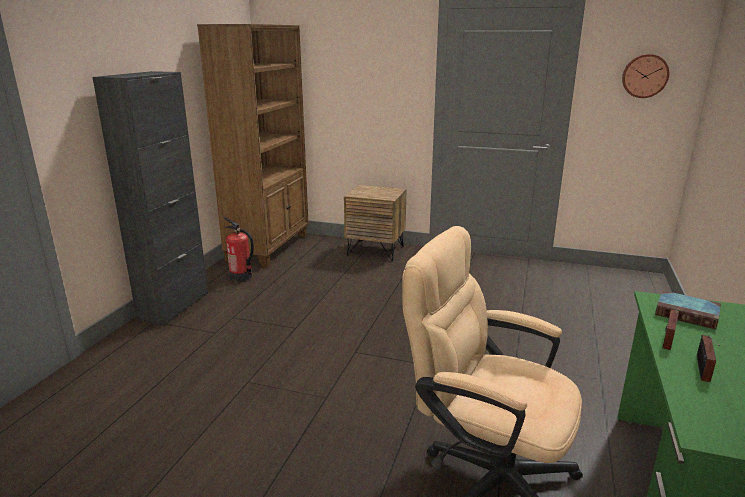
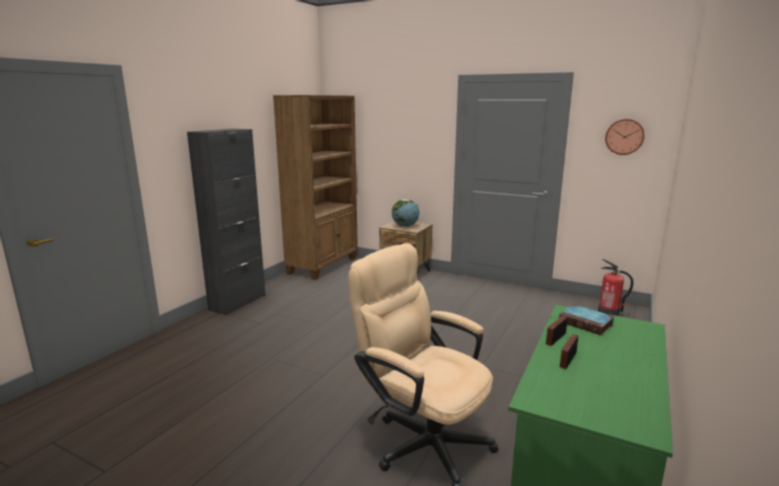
camera: 10 degrees right, 5 degrees down
(241, 277) = (294, 285): fire extinguisher -> fire extinguisher (609, 313)
(375, 193) = (405, 226): none -> globe

